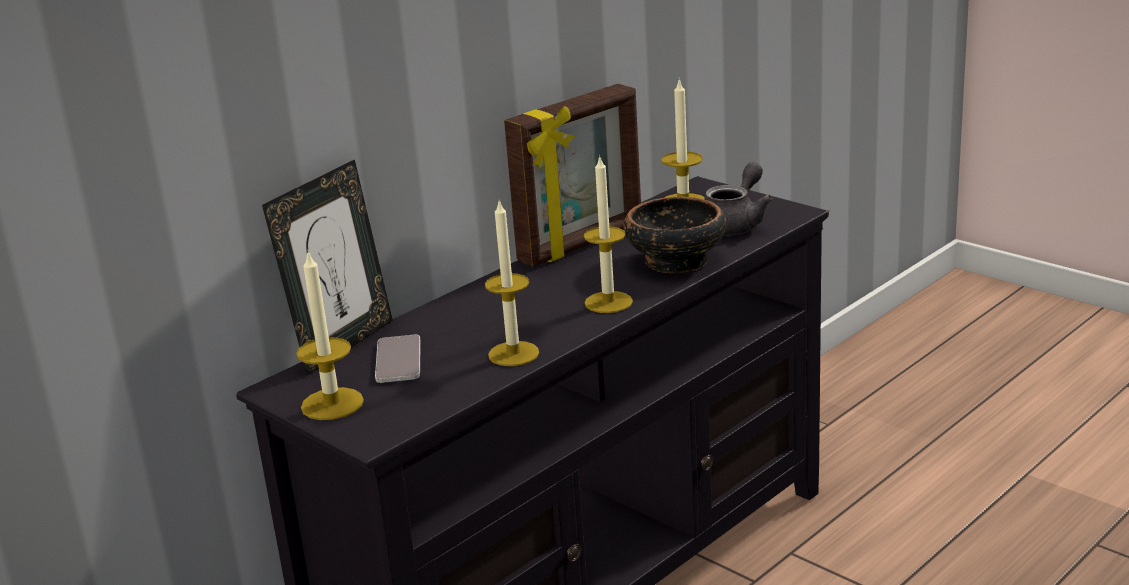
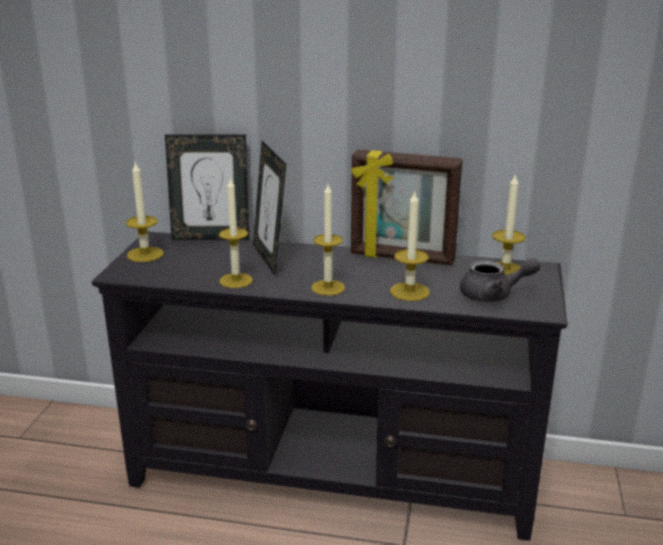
camera: 55 degrees right, 0 degrees up
(398, 360) = (204, 255): phone -> none
(475, 319) = (270, 258): none -> picture frame
(675, 261) = (409, 291): bowl -> candle

